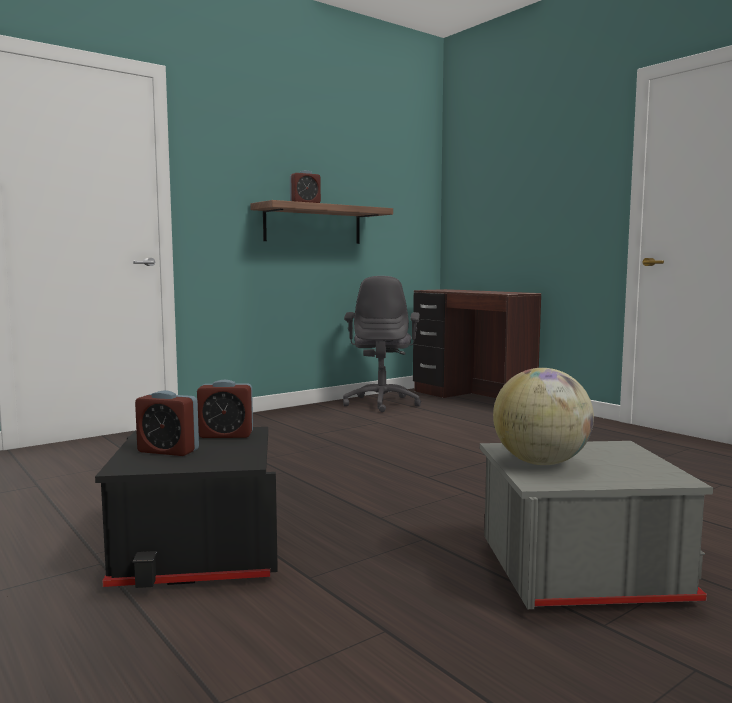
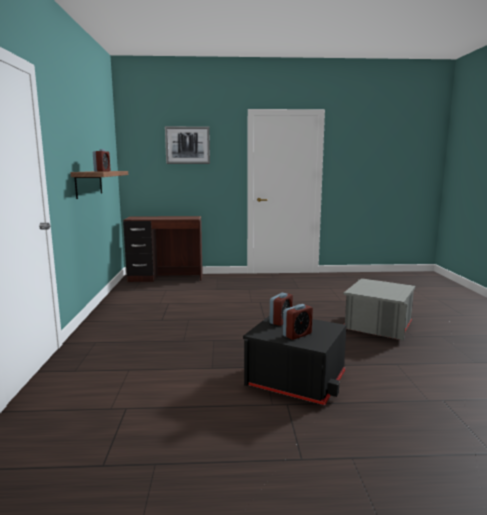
camera: 55 degrees left, 5 degrees up
(382, 403) = (135, 293): grey office chair -> none
(531, 162) = (187, 145): none -> picture
(541, 463) = (376, 292): globe -> none

